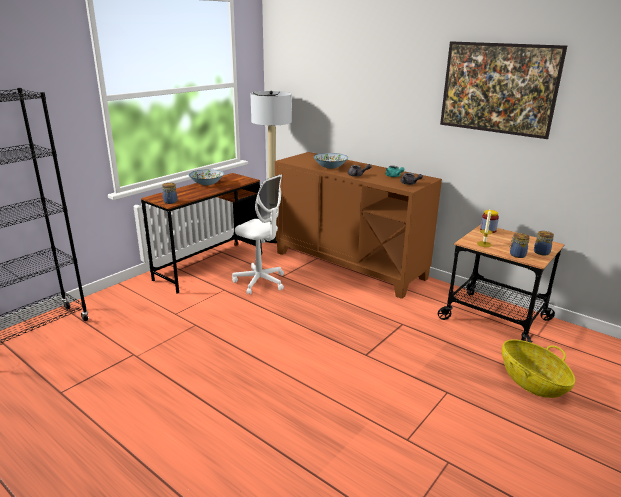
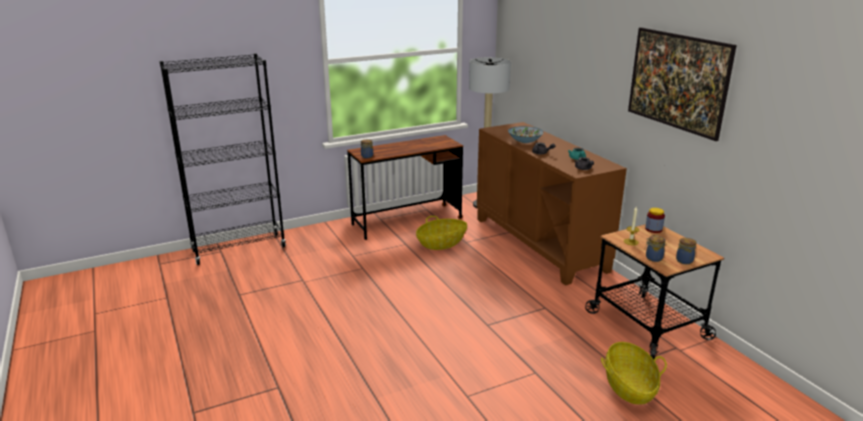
camera: 25 degrees right, 0 degrees up
(207, 184) = (412, 143): bowl -> none
(260, 282) = (441, 243): white office chair -> basket

